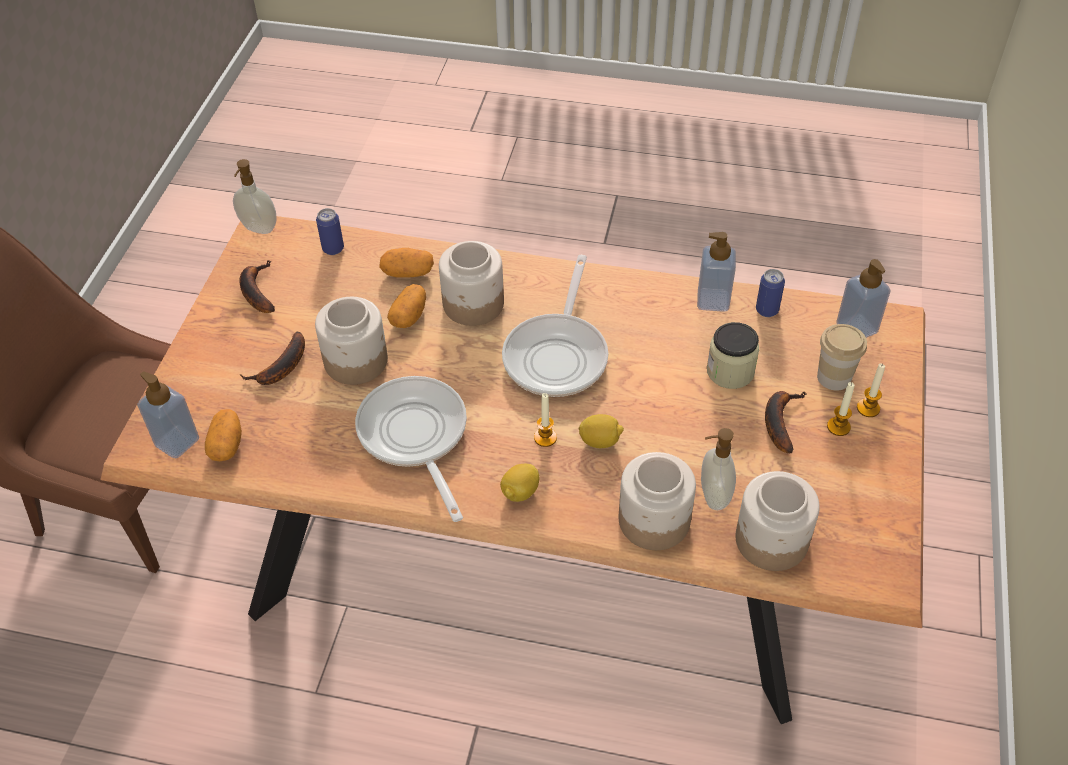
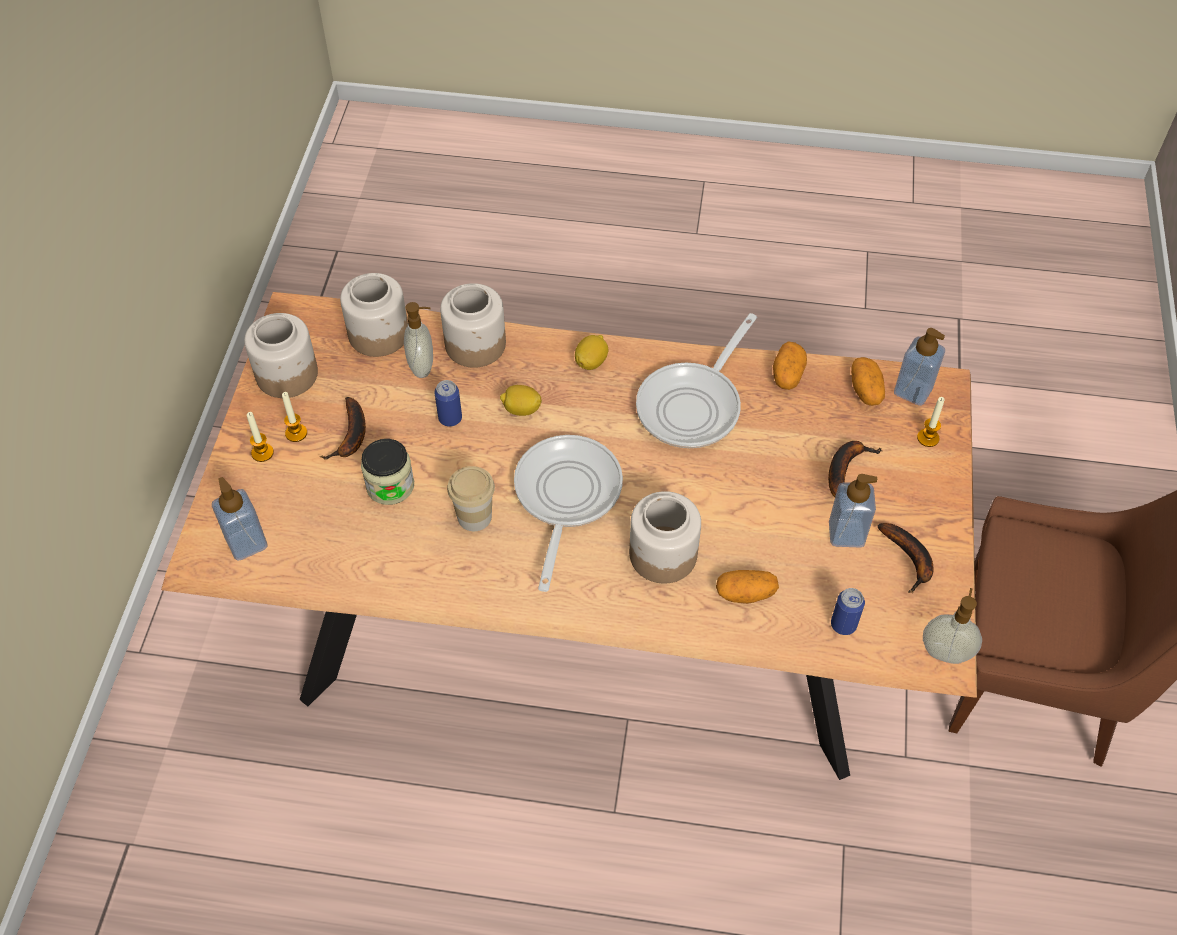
camera: 175 degrees right, 5 degrees up
(356, 360) = (771, 480): jar -> jar (286, 375)
(409, 316) = (730, 535): potato -> potato (787, 375)
(415, 437) = (693, 405): frying pan -> frying pan turned 60 degrees clockwise
(545, 437) = (572, 410): candle -> candle (928, 438)
(713, 300) = (396, 571): soap dispenser -> soap dispenser (846, 533)
(767, 310) = (339, 561): can -> can (450, 418)
(834, 377) = (287, 484): cup -> cup (474, 517)

